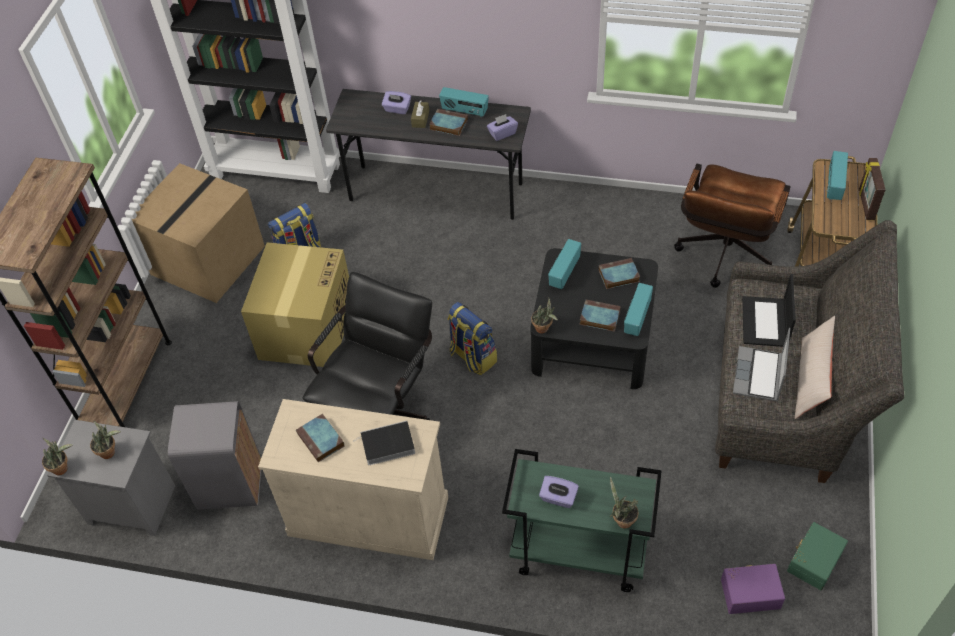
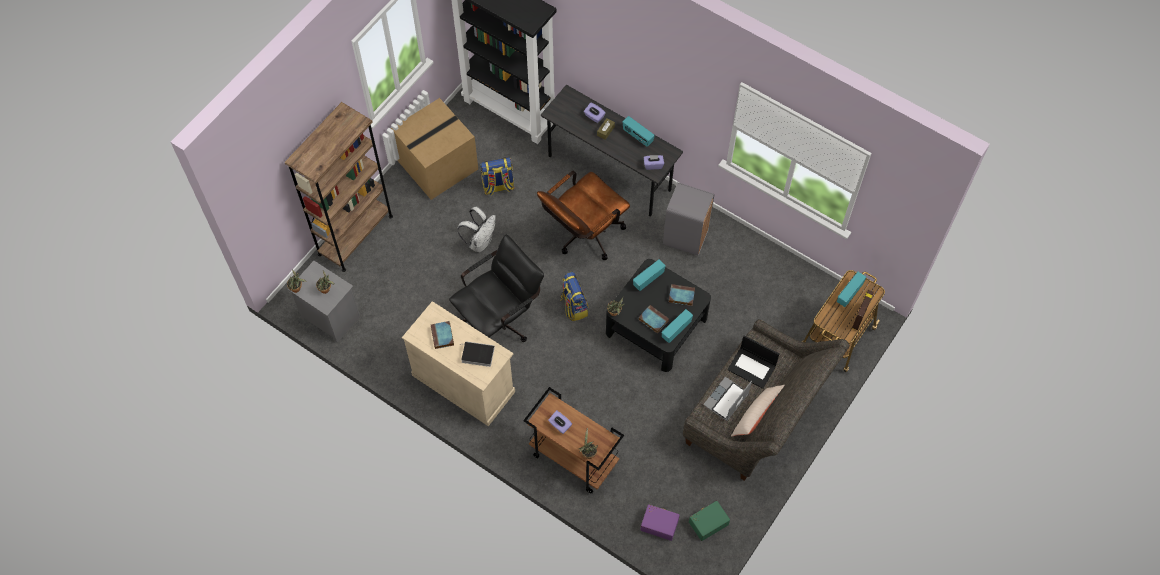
camera: 20 degrees right, 10 degrees up
(231, 485) = (392, 330): grey trash can -> grey trash can (685, 237)
(307, 327) = (480, 242): cardboard box -> white backpack
(447, 124) = (621, 143): book -> none
(577, 553) = (573, 458): green cart -> brown cart
(723, 258) = (774, 304): brown office chair -> brown office chair (583, 235)
(765, 322) = (752, 367): laptop -> laptop turned 90 degrees counterclockwise

